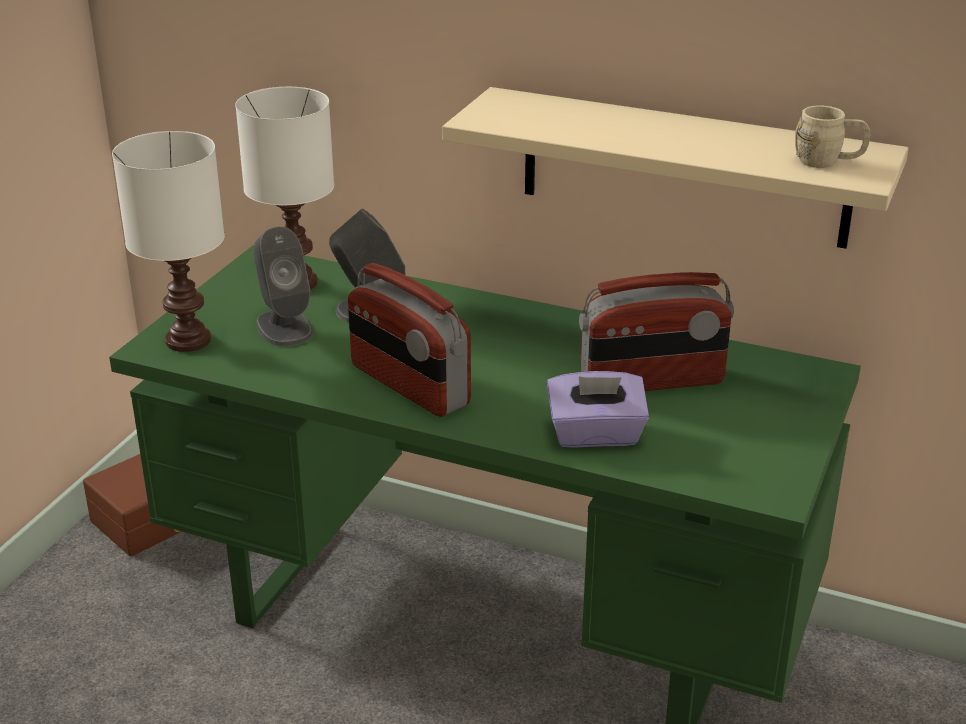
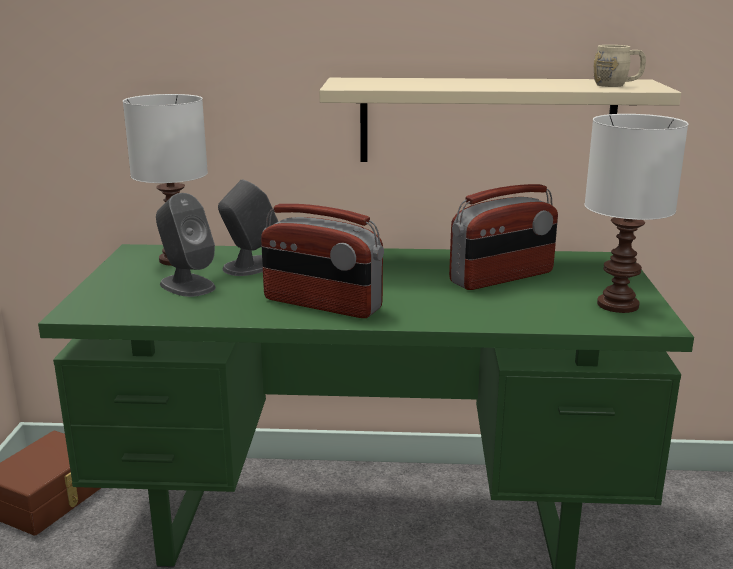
camera: 20 degrees left, 10 degrees down
(186, 340) = (105, 303): white table lamp -> white table lamp (616, 305)
(596, 435) = (494, 311): purple tissue box -> none

